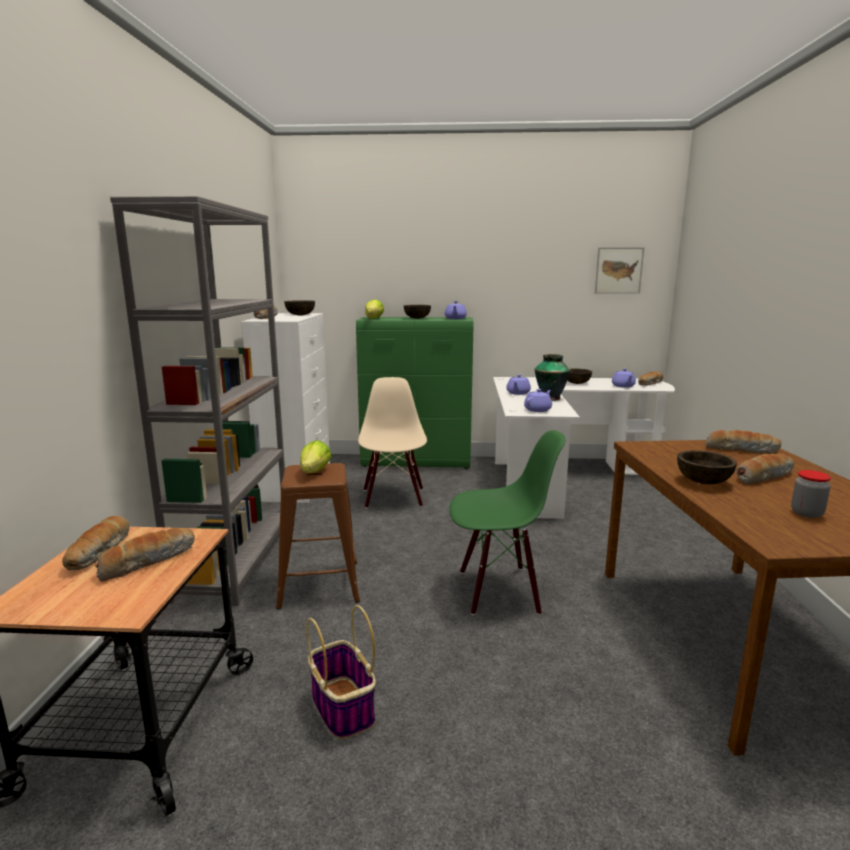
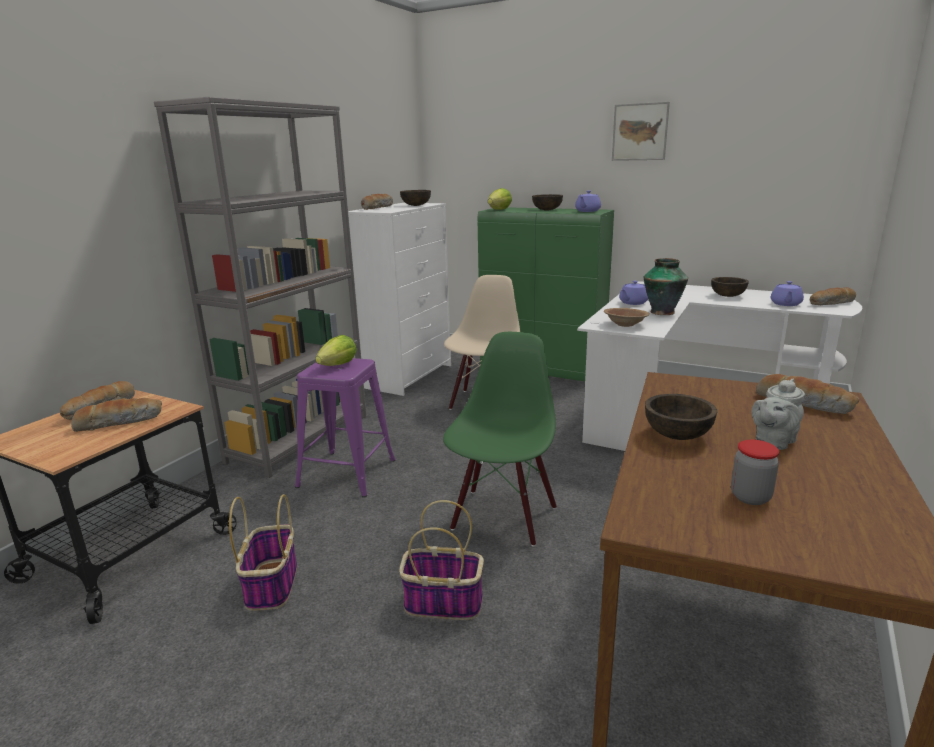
camera: 25 degrees right, 5 degrees up
(319, 584) = (347, 473): brown stool -> purple stool
(499, 591) = (503, 517): green chair -> green chair turned 90 degrees counterclockwise
(517, 676) = (441, 603): none -> basket
(538, 410) = (625, 324): purple teapot -> brown bowl
(618, 270) = (809, 150): picture -> picture (640, 132)
(763, 476) = (773, 441): bread -> grey teapot

